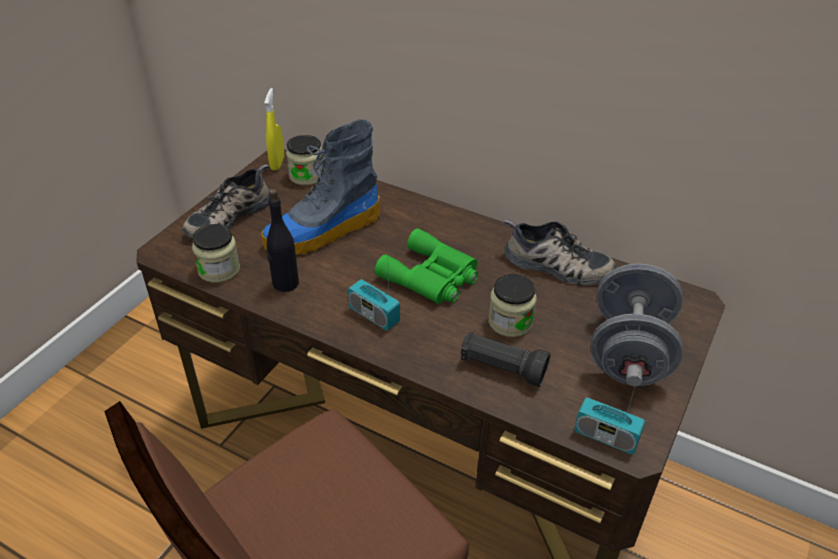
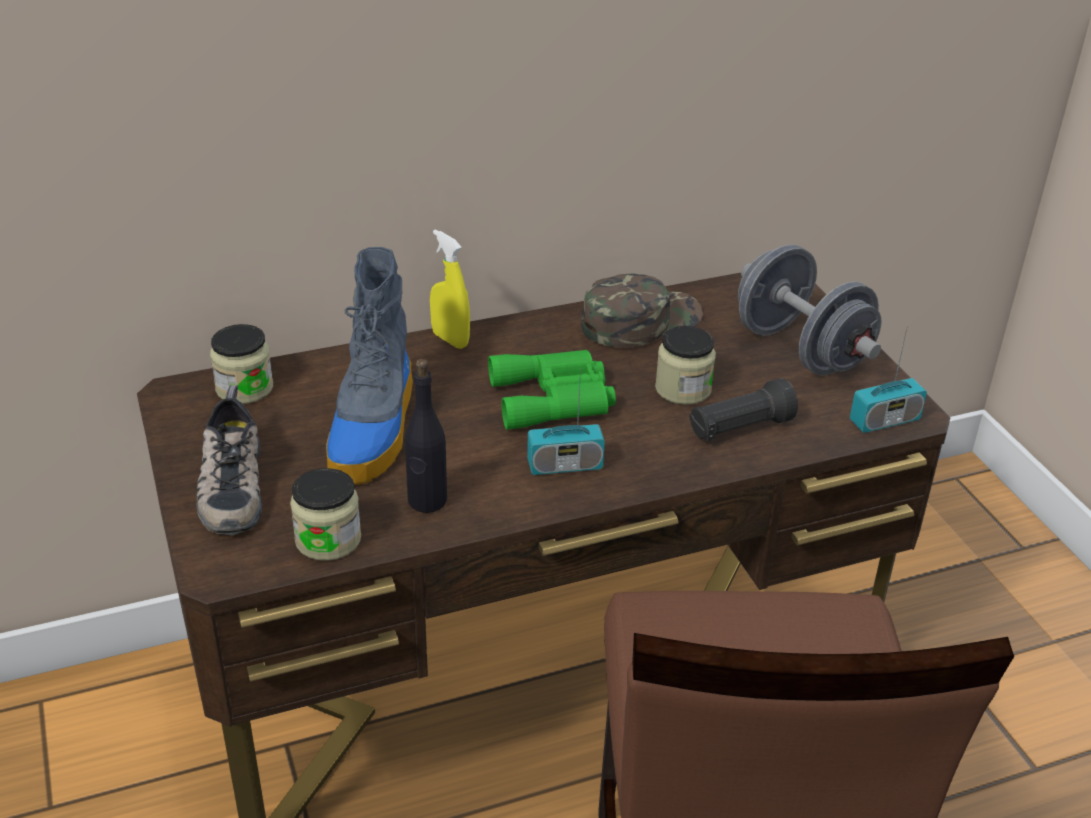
camera: 50 degrees left, 5 degrees down
(277, 163) = (181, 397): yellow spray bottle -> yellow spray bottle (450, 339)
(555, 266) = (640, 320): shoe -> green cap

